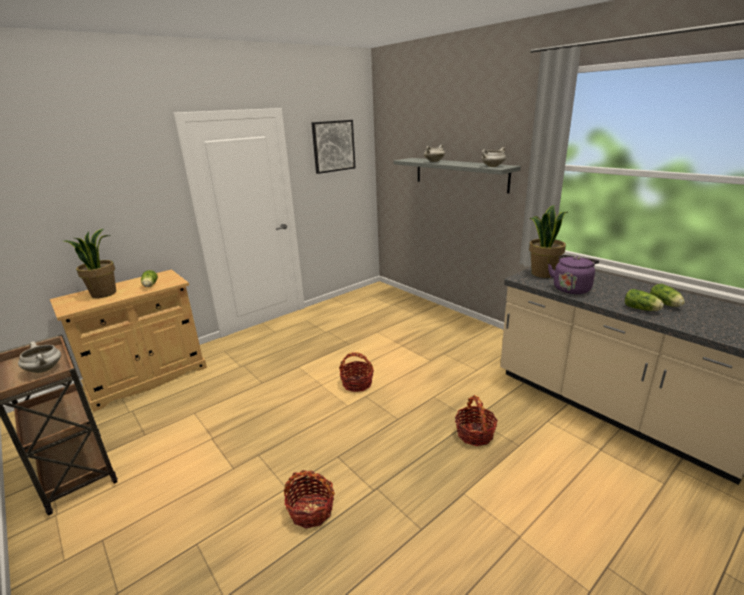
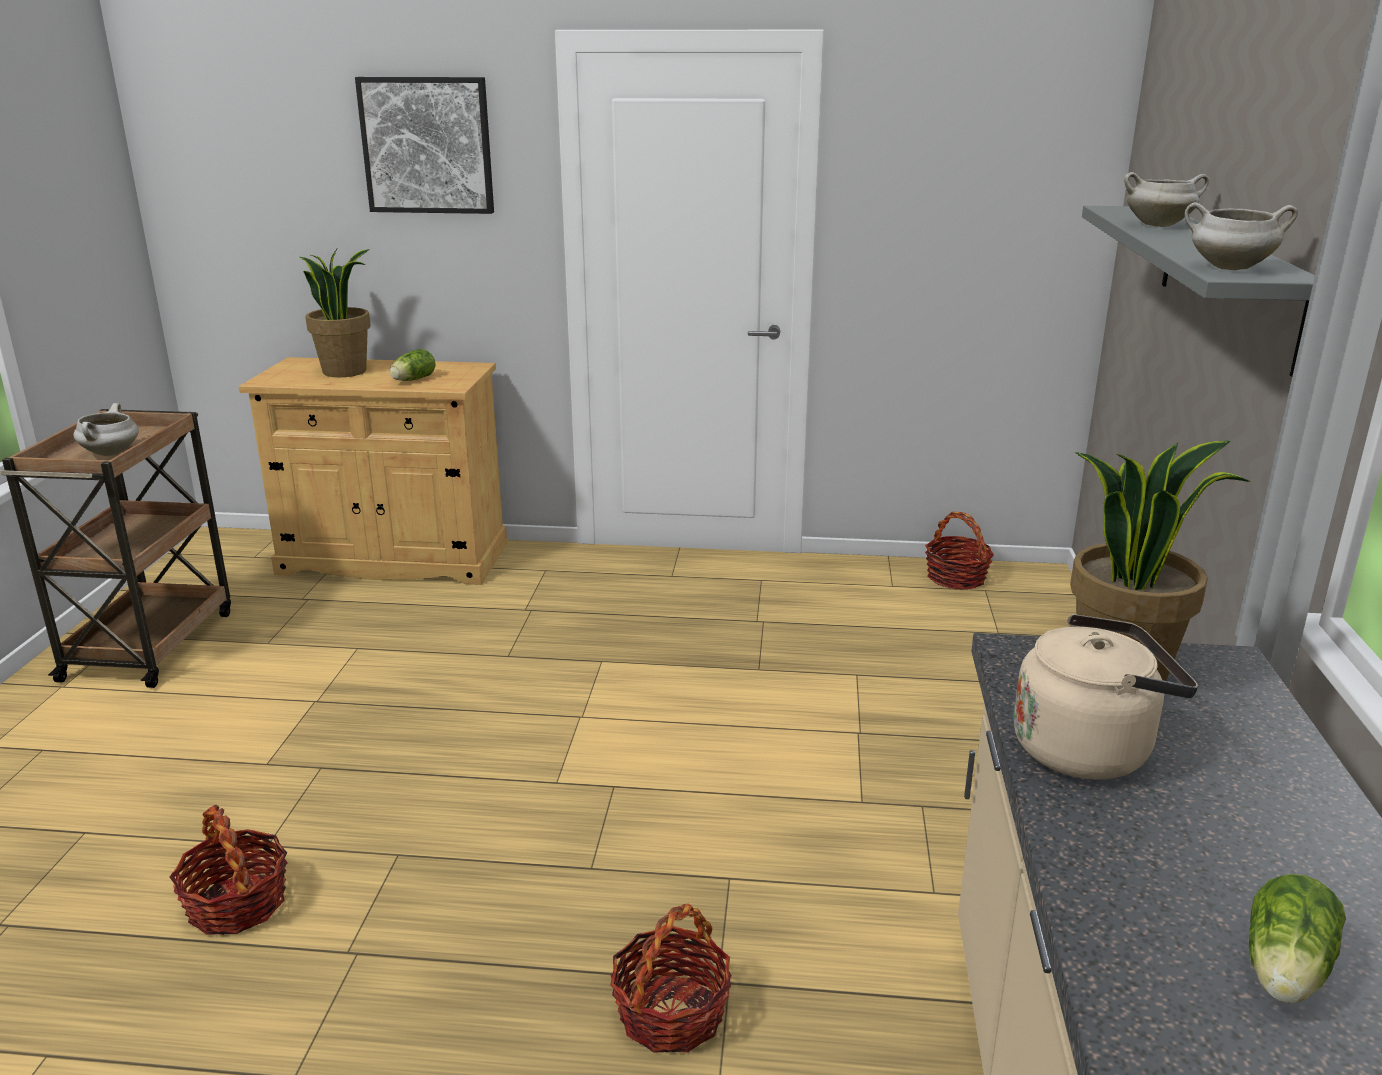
camera: 45 degrees right, 0 degrees up
(333, 146) = (971, 144): picture -> picture (427, 145)
(357, 383) = (640, 753): basket -> basket (956, 578)
(571, 288) = (1088, 749): purple kettle -> beige kettle
(642, 309) = (1142, 925): lettuce -> none

